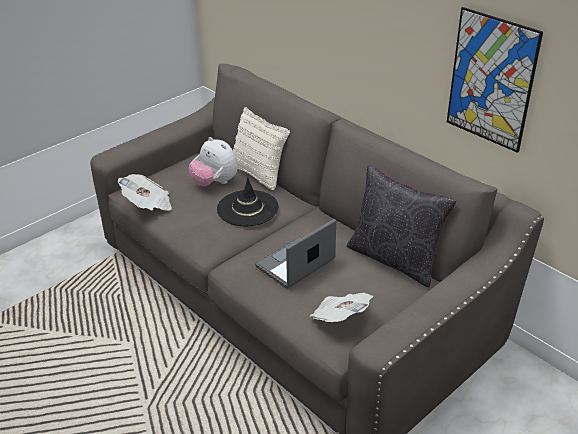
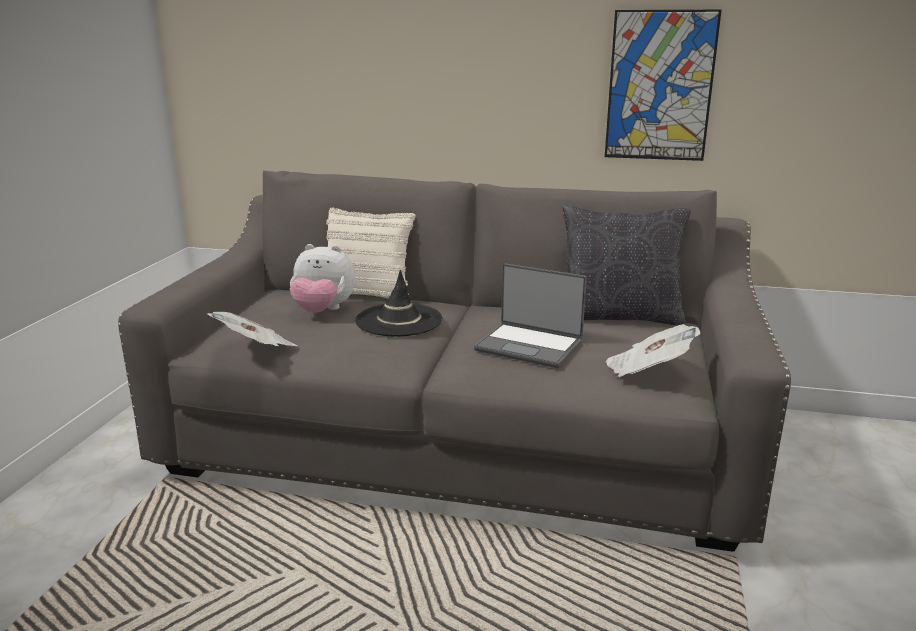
camera: 35 degrees left, 15 degrees down
(296, 264) = (529, 346): laptop -> laptop turned 75 degrees counterclockwise

